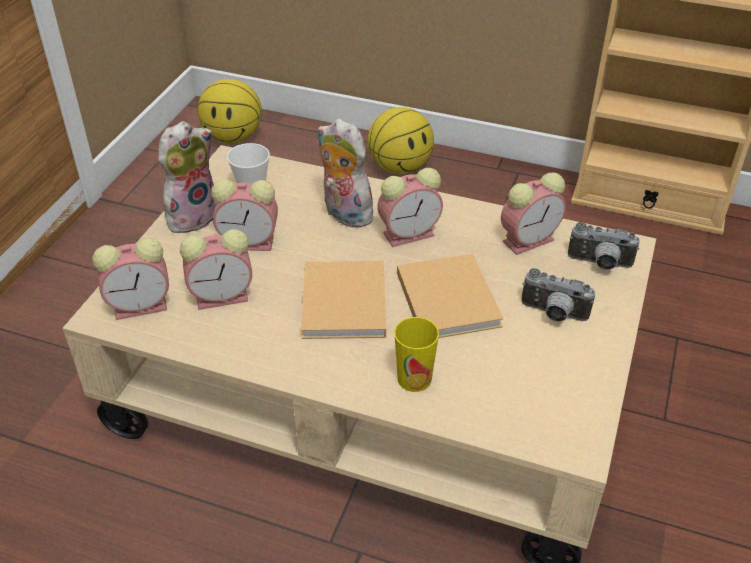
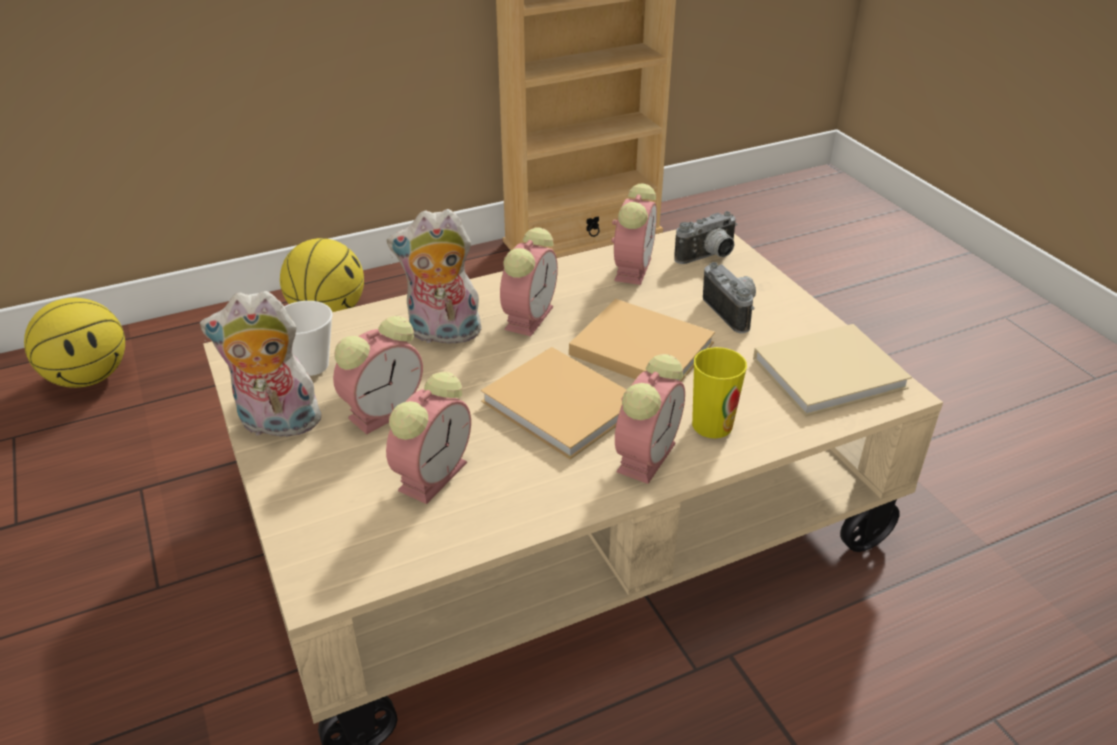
camera: 45 degrees left, 5 degrees down
(142, 305) = (355, 541): alarm clock -> alarm clock (646, 455)
(192, 215) = (276, 425): plush toy -> plush toy turned 90 degrees counterclockwise
(553, 314) = (733, 311): camera -> camera turned 90 degrees counterclockwise
(554, 404) = (832, 372): none -> beige book

